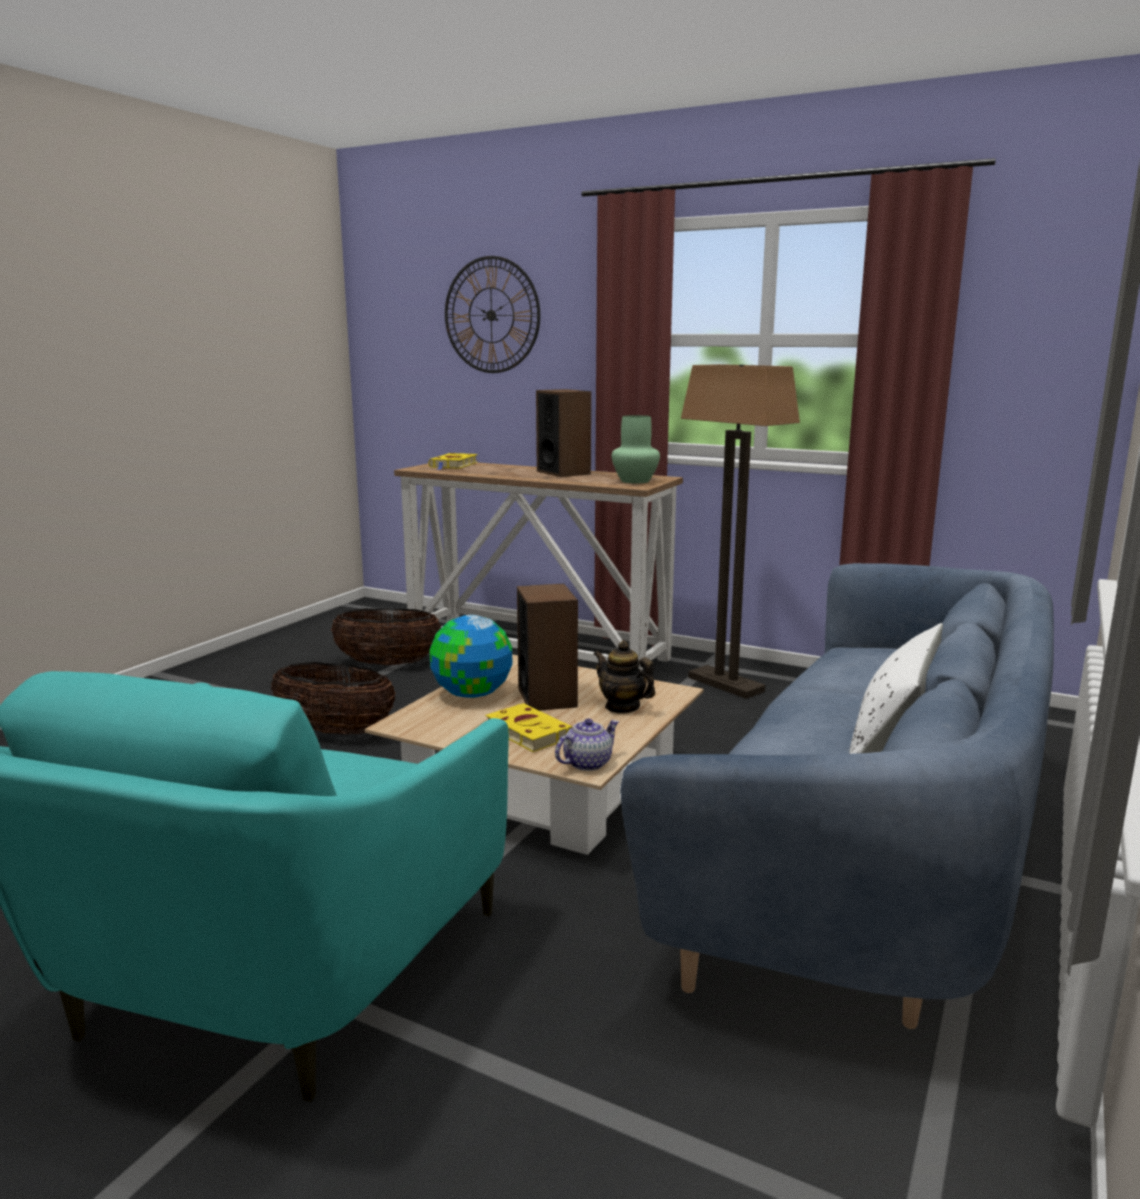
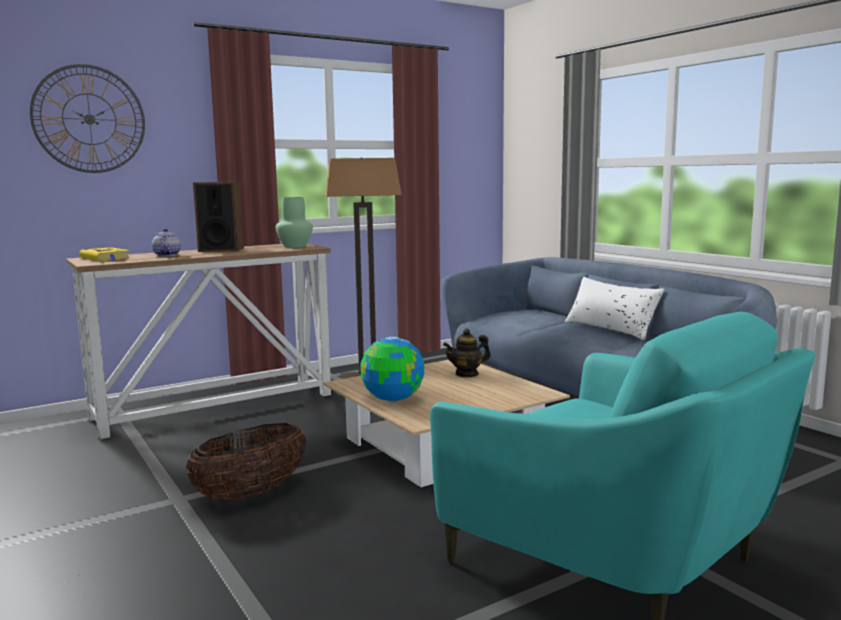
camera: 60 degrees left, 5 degrees down
(388, 664) = (136, 454): basket -> none
(526, 732) = (477, 397): yellow book -> none
(547, 697) = (427, 384): speaker -> none
(587, 763) = (538, 392): teapot -> teapot (166, 255)

